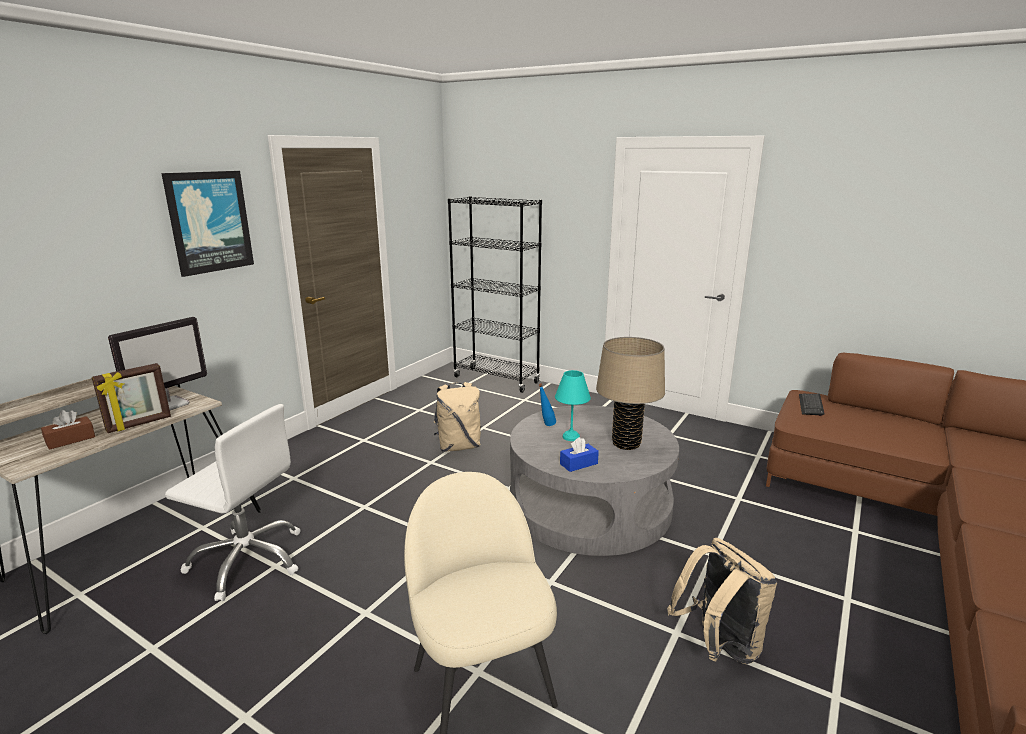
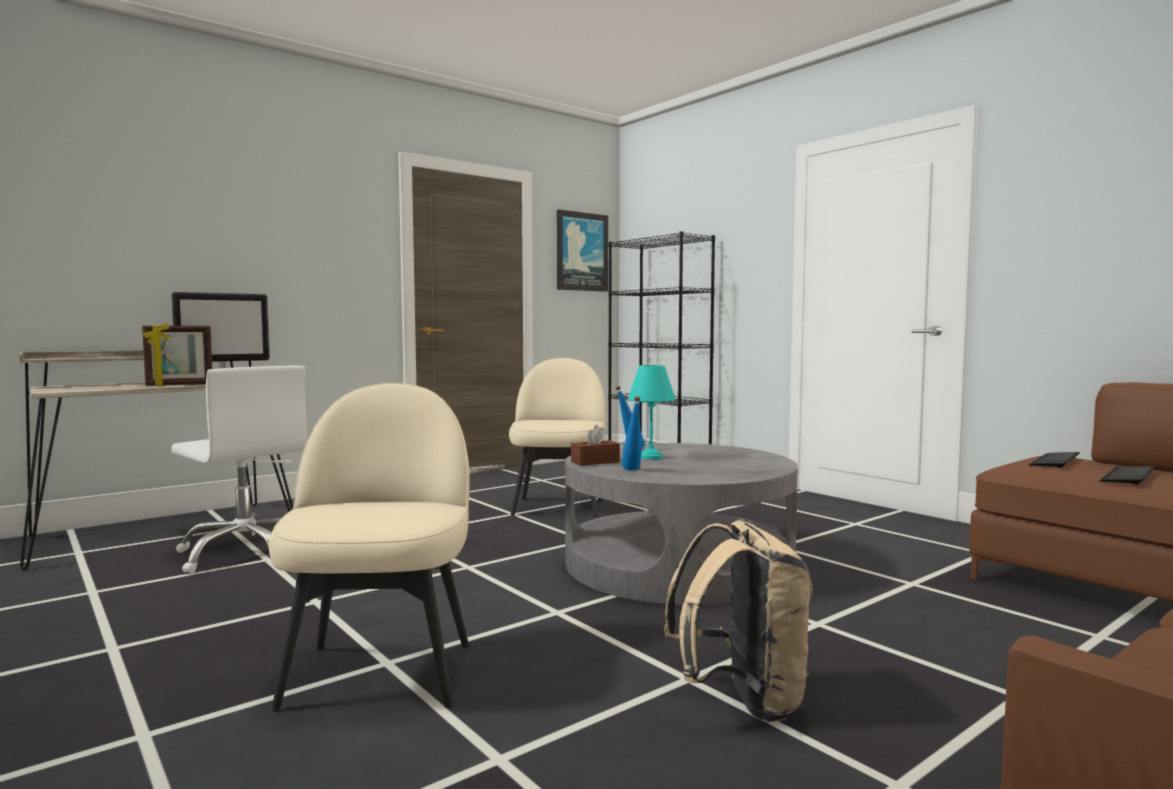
camera: 20 degrees right, 15 degrees down
(70, 440) = (112, 386): brown tissue box -> brown tissue box (595, 462)
(209, 222) = (320, 225): picture -> picture (581, 252)
(459, 446) = (558, 507): beige backpack -> beige chair
(578, 464) = (633, 470): blue tissue box -> blue bottle
(626, 444) = (718, 465): beige table lamp -> none
(860, 423) = (1127, 476): none -> keyboard

